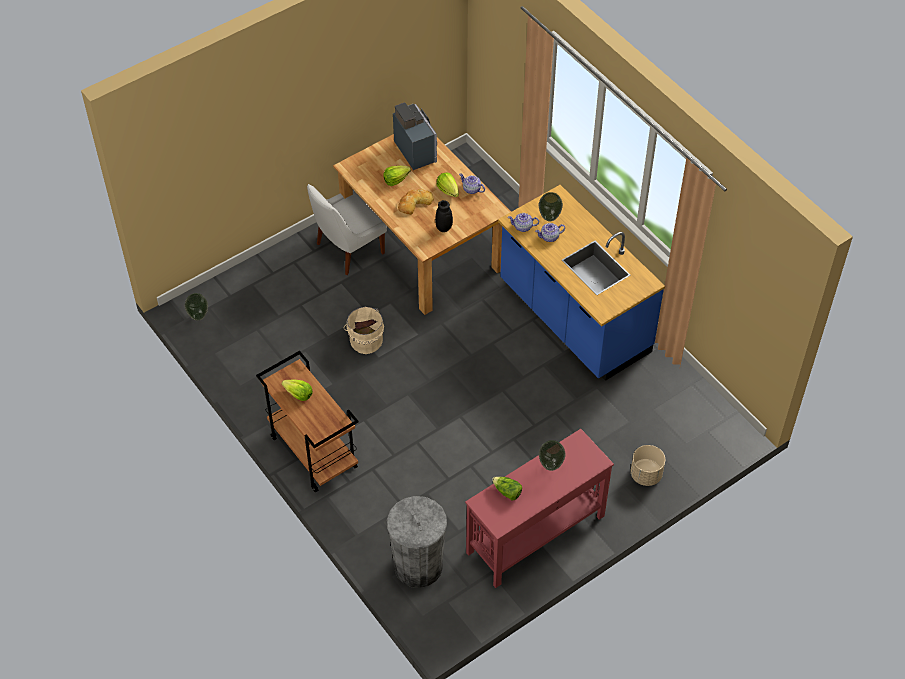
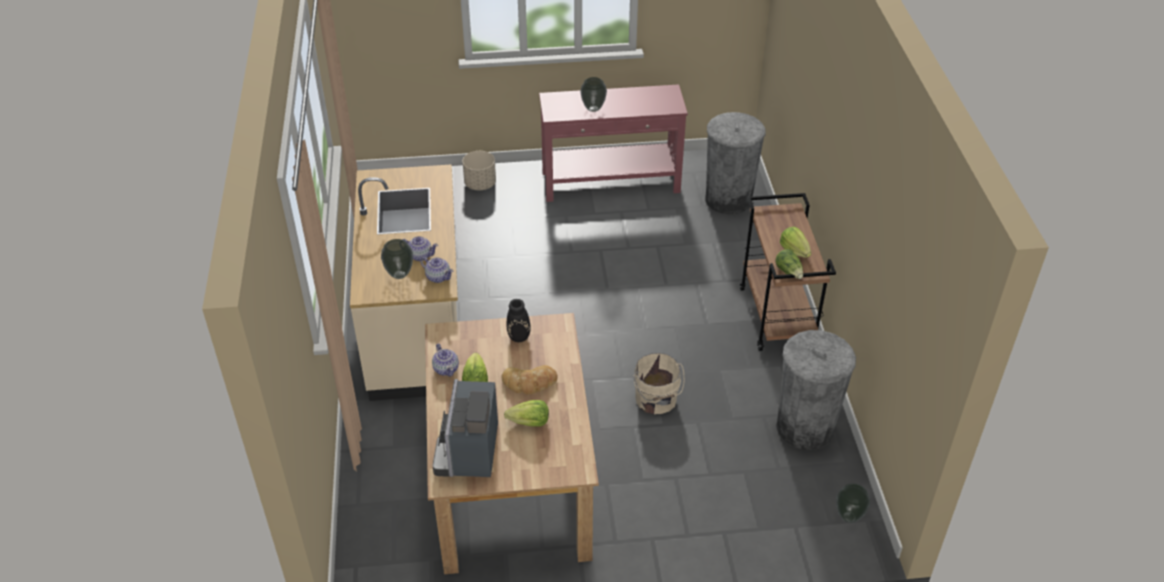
camera: 150 degrees left, 10 degrees down
(251, 366) = (805, 427): none -> grey trash can
(347, 250) = (607, 519): white chair -> none
(507, 492) = (646, 106): lettuce -> lettuce (789, 272)
(573, 318) = (417, 326): blue counter -> beige counter

